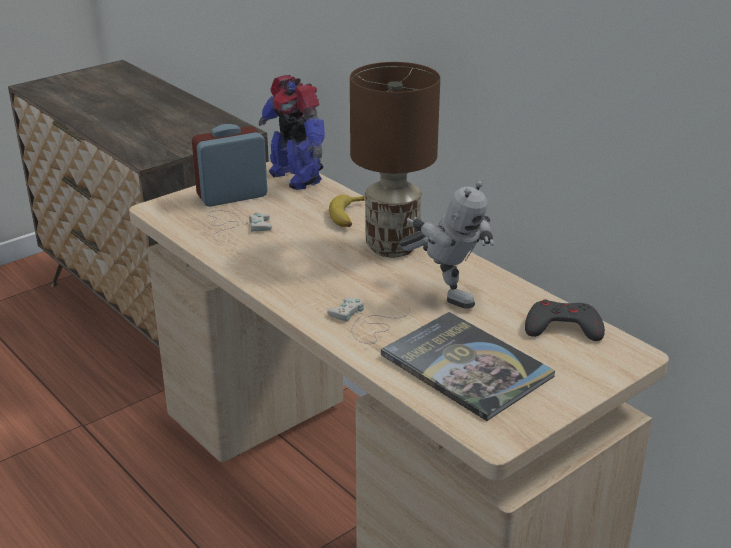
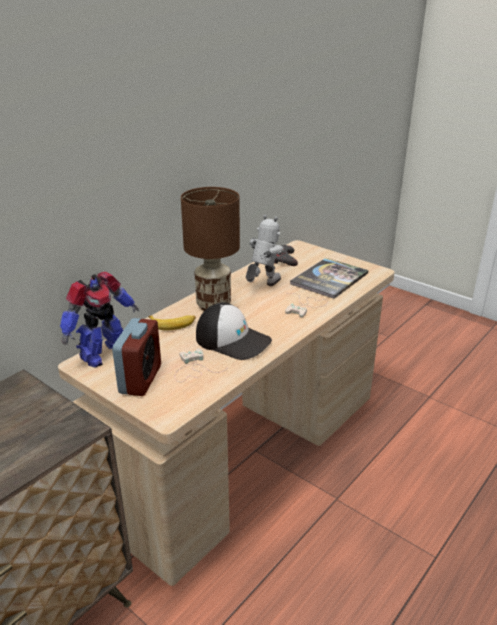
camera: 100 degrees left, 0 degrees up
(232, 196) = (140, 379): alarm clock -> alarm clock turned 135 degrees counterclockwise
(288, 254) = (233, 340): none -> cap

